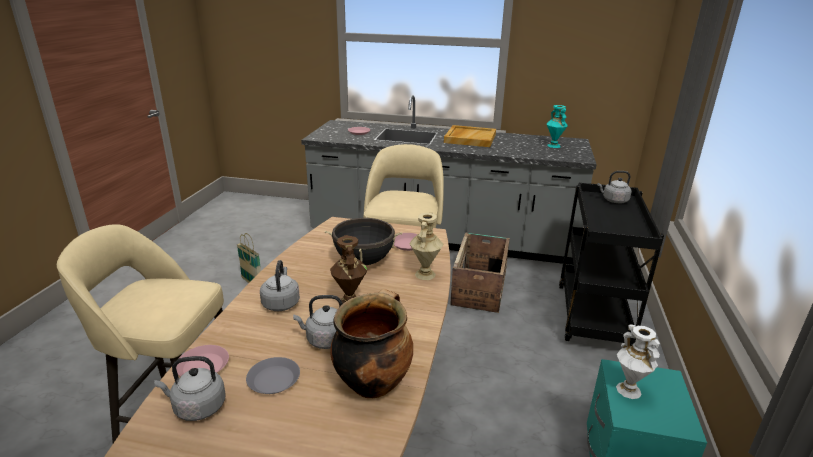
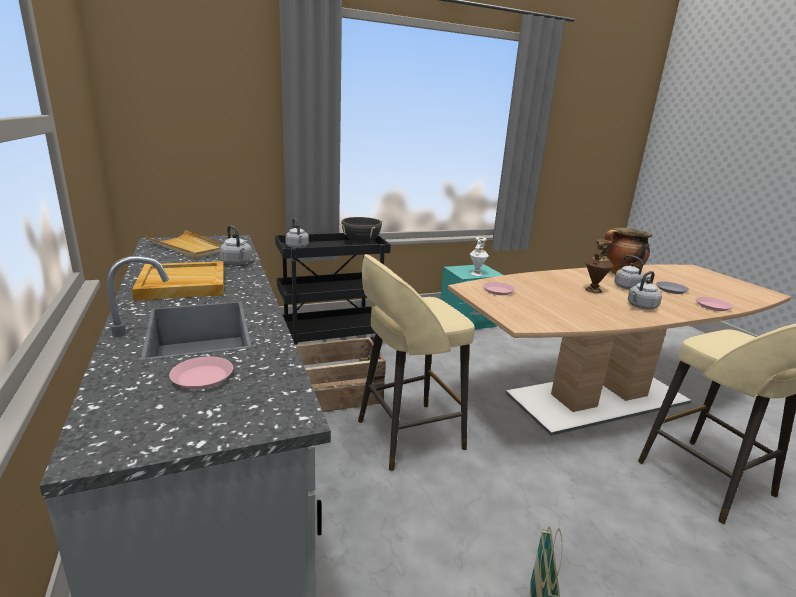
camera: 125 degrees left, 5 degrees down
(197, 407) = (719, 298): grey kettle -> grey kettle (237, 263)
(364, 261) = (549, 298): black cooking pot -> black cooking pot (361, 243)
(425, 274) = (523, 279): beige vase -> none
(553, 146) = (189, 247): turquoise vase -> beige tray

